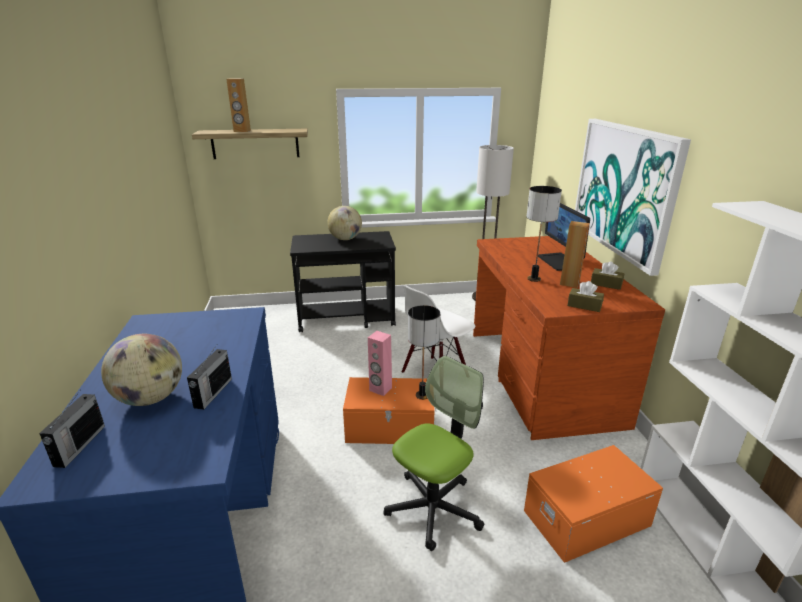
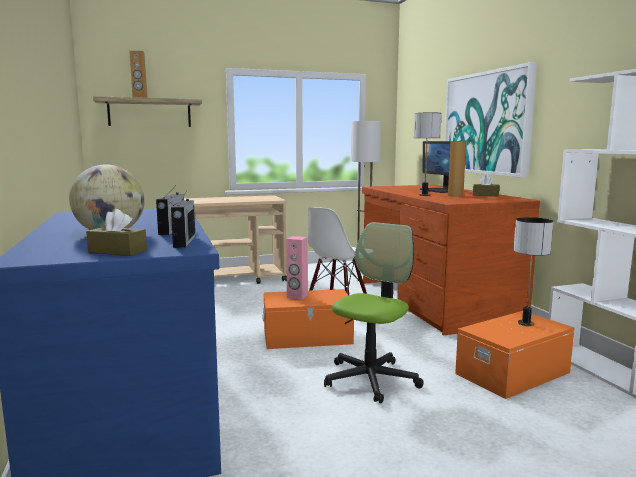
camera: 10 degrees left, 15 degrees down
(79, 446) = (54, 248): radio -> radio (184, 242)
(345, 239) = (236, 198): globe -> none
(347, 318) = (237, 279): black cart -> beige cart
(422, 395) = (338, 297): table lamp -> table lamp (525, 323)
(584, 305) = (475, 200): brown tissue box -> brown tissue box (117, 251)

